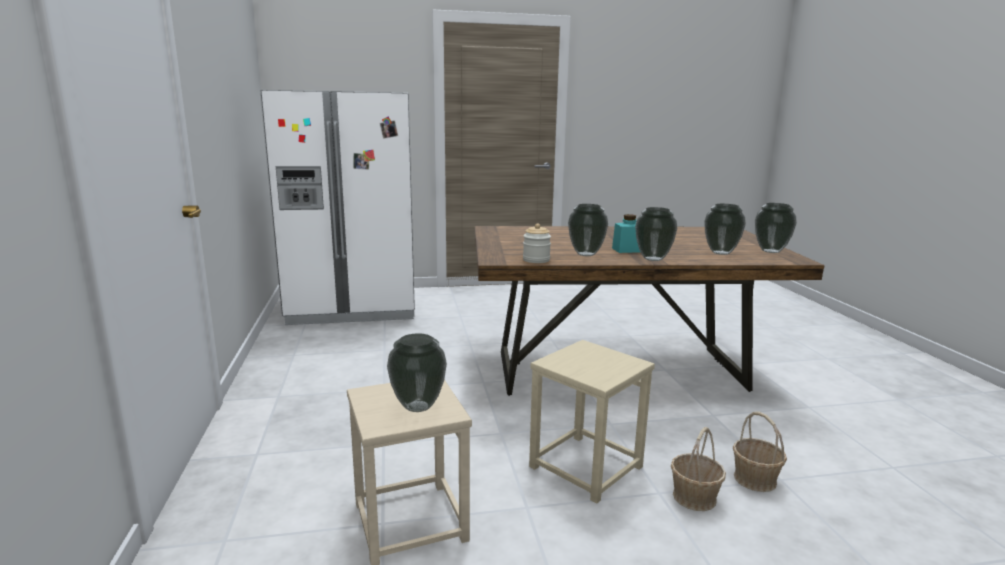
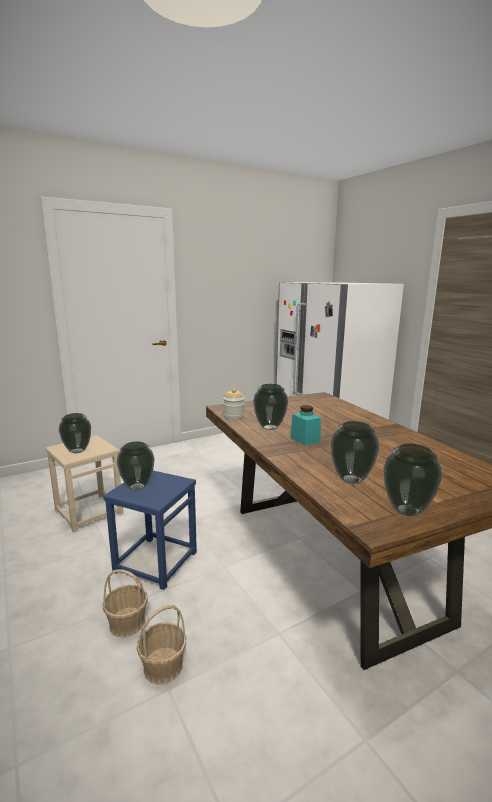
camera: 70 degrees right, 0 degrees up
(585, 467) = (155, 561): beige stool -> blue stool
(653, 259) = (281, 450): vase -> vase (138, 487)

